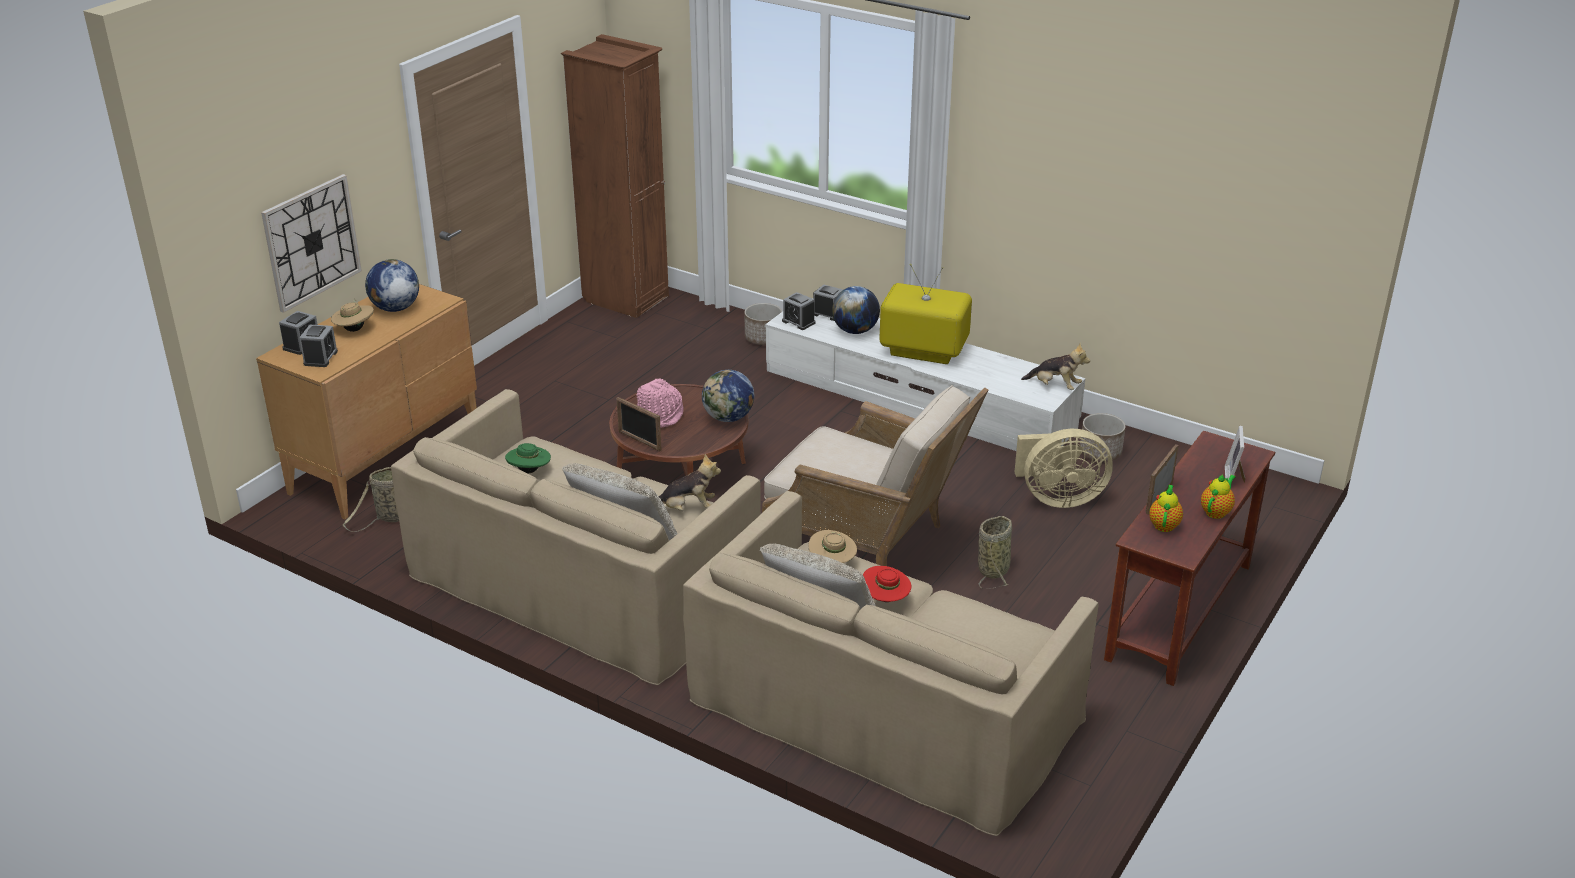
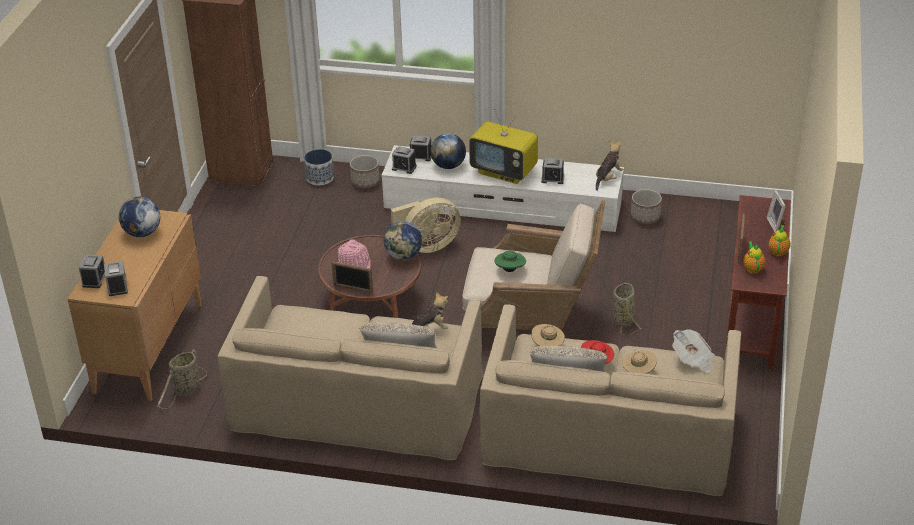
camera: 20 degrees left, 5 degrees up
(311, 242) = (80, 199): wall clock -> none
(354, 329) = (124, 257): beige hat -> beige hat (638, 372)
(529, 471) = (299, 332): green hat -> green hat (510, 270)
(712, 323) = (320, 178): none -> planter
(922, 352) = (504, 172): television -> television turned 150 degrees counterclockwise
(980, 372) = (552, 179): none -> alarm clock
(1024, 630) = (693, 360): none -> newspaper
(1055, 386) = (608, 178): plush toy -> plush toy turned 60 degrees counterclockwise
(1058, 498) = (636, 257): beige fan -> beige fan (427, 245)

